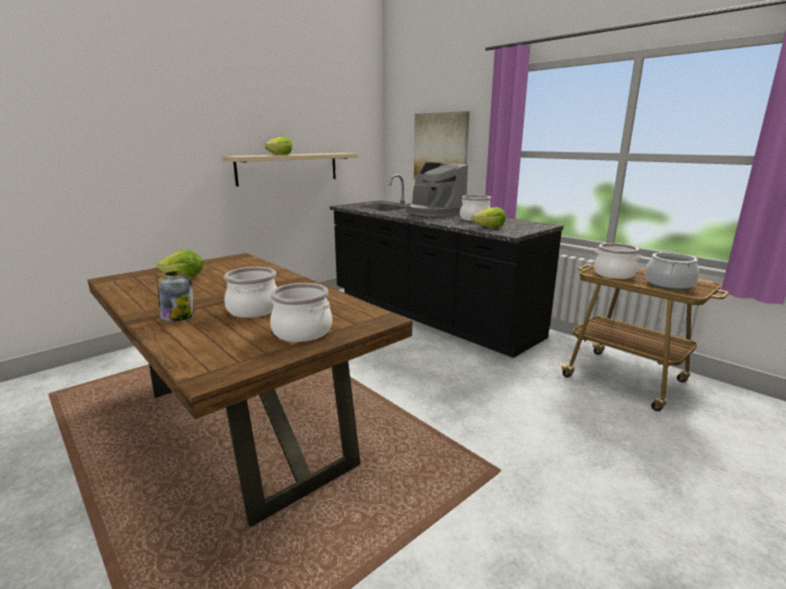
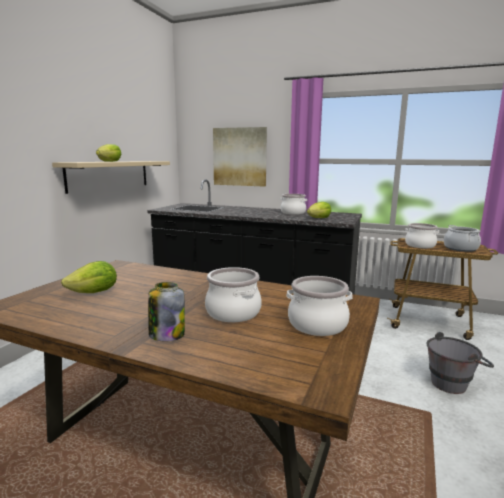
camera: 25 degrees left, 5 degrees down
(434, 212) = (250, 210): coffee machine -> none
(570, 451) = (454, 383): none -> grey bucket

